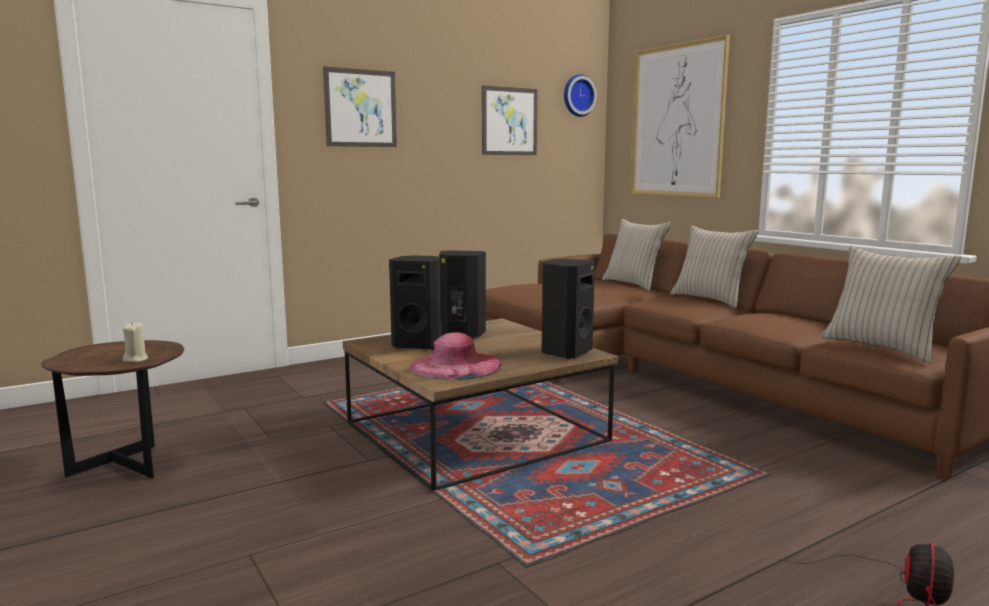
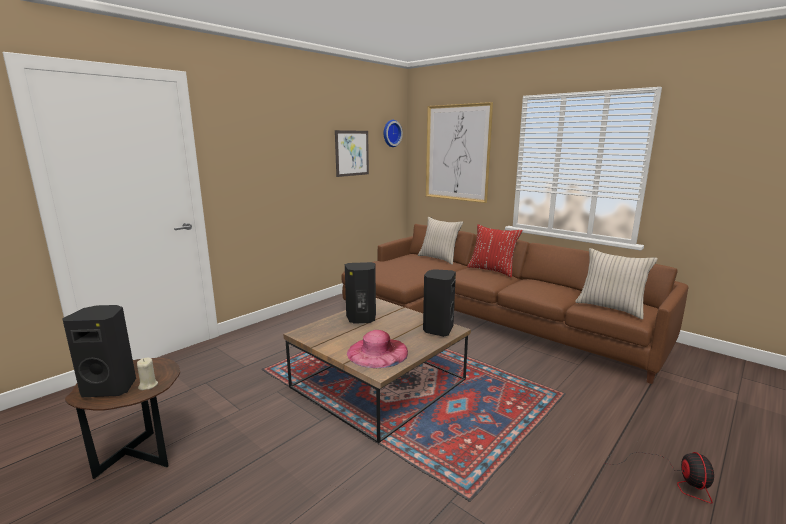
camera: 15 degrees left, 5 degrees up
(360, 108) = (257, 151): picture -> none
(419, 345) = (340, 333): black speaker -> black speaker (111, 387)
(710, 299) = (492, 270): beige pillow -> red pillow

